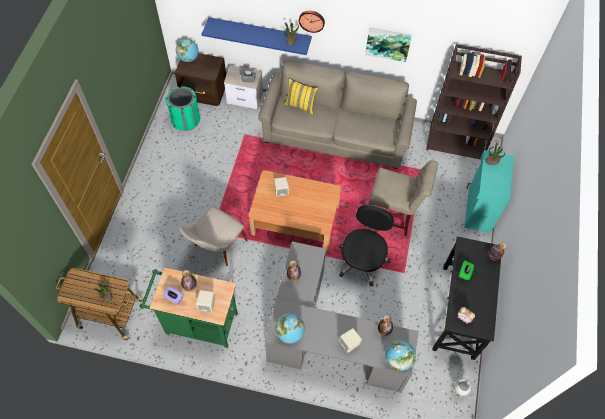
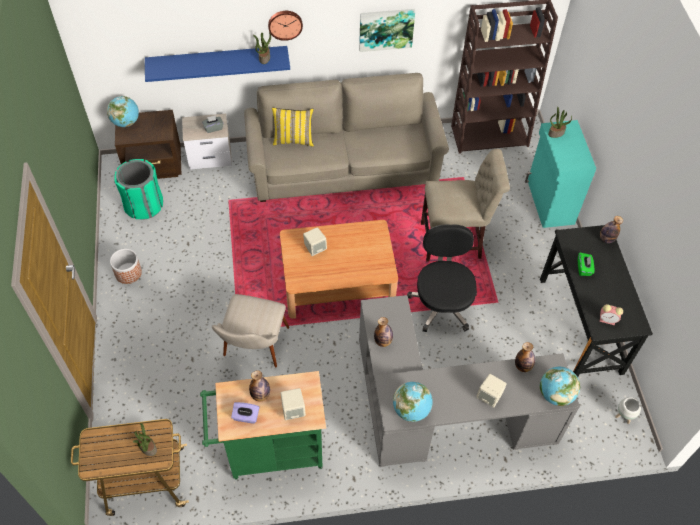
camera: 20 degrees left, 5 degrees down
(156, 165) = (128, 273): none -> planter

